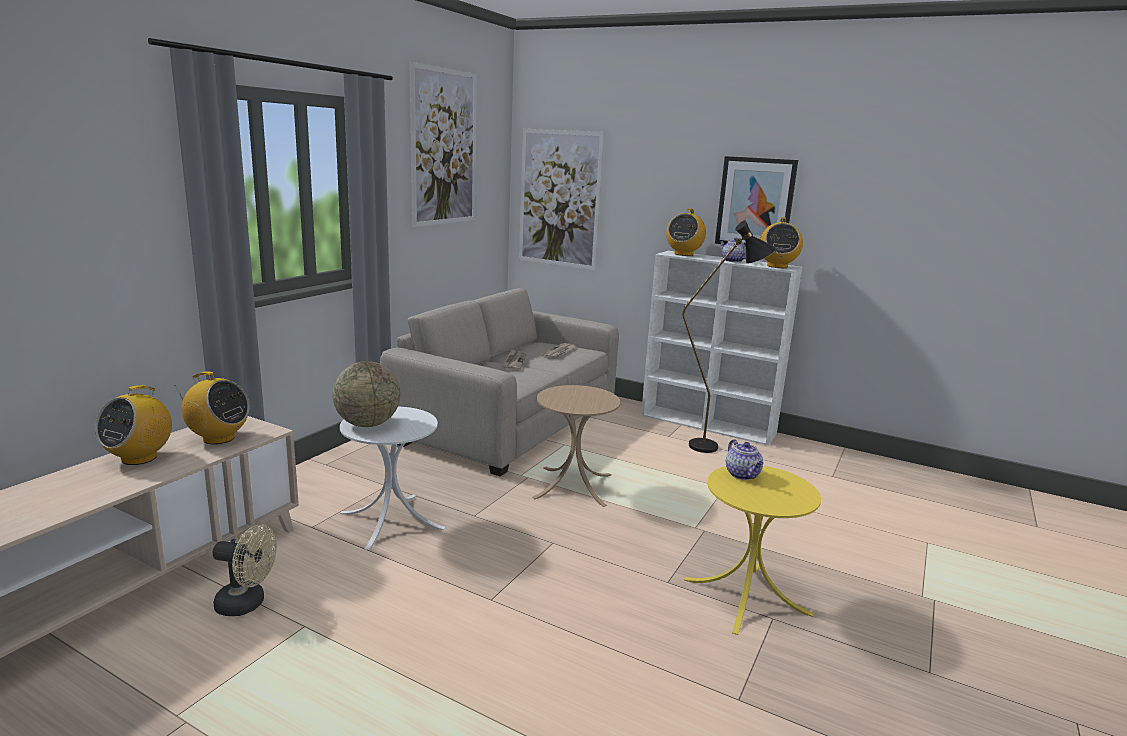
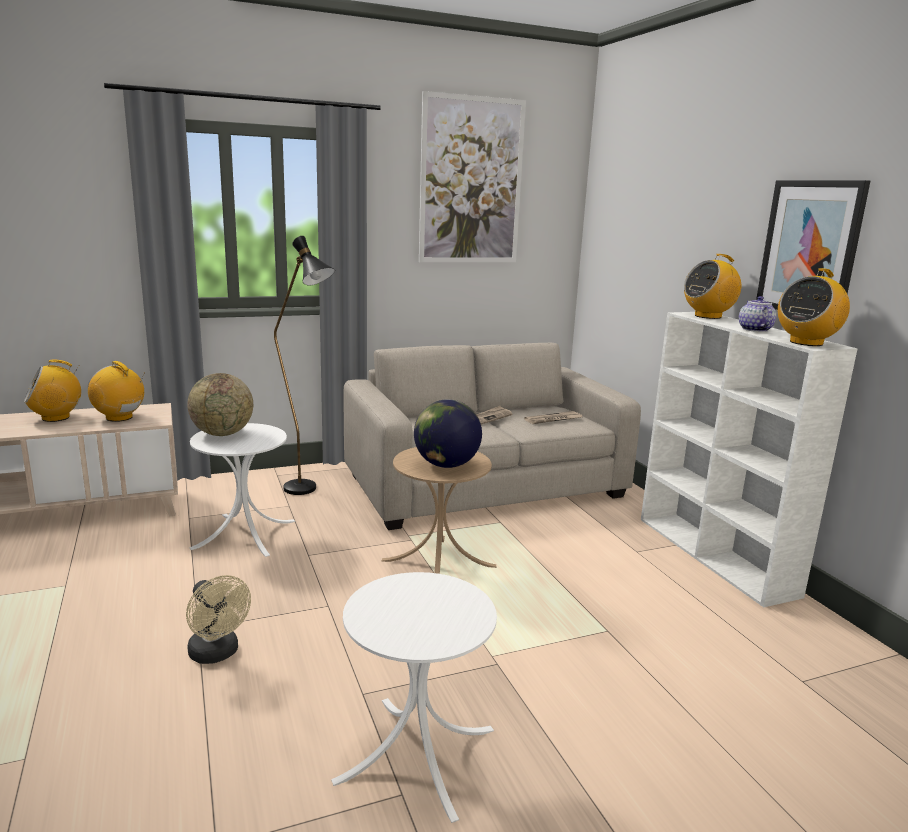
camera: 40 degrees right, 0 degrees up
(218, 438) = (119, 417): radio -> radio turned 150 degrees clockwise
(247, 604) = (66, 555): beige fan -> beige fan (217, 654)
(559, 199) = (618, 243): picture -> none
(586, 400) = (446, 465): none -> globe
(714, 447) = (677, 582): black floor lamp -> black floor lamp (308, 492)
(743, 475) = (430, 589): teapot -> none
(747, 596) = (416, 754): yellow side table -> white side table

